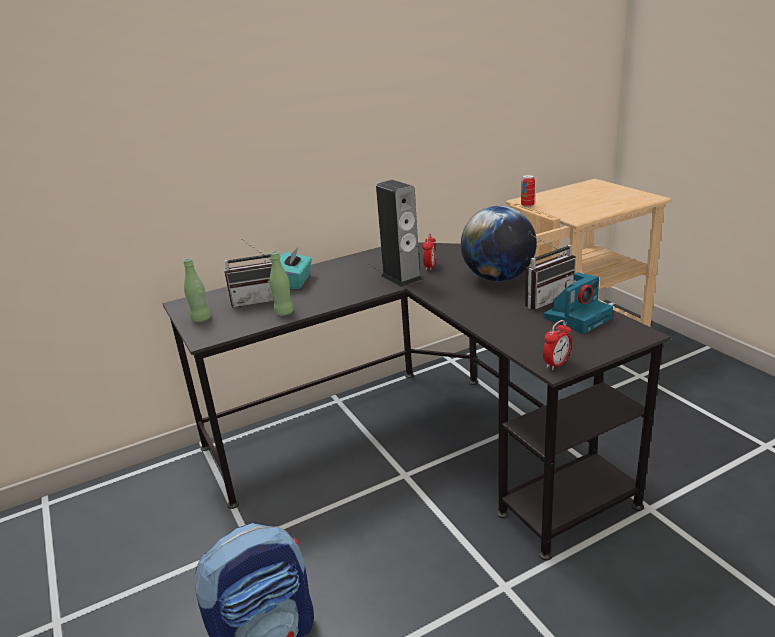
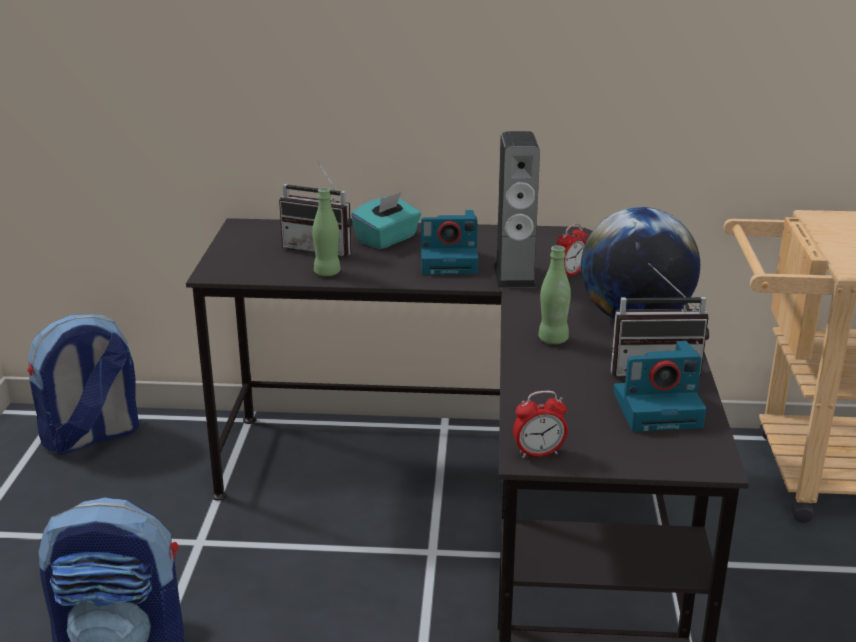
camera: 30 degrees right, 0 degrees up
(92, 508) = (91, 437): none -> backpack
(201, 319) = (238, 250): green bottle -> green bottle (553, 339)
(352, 282) = (450, 261): none -> camera
(527, 205) = (808, 227): can -> none

